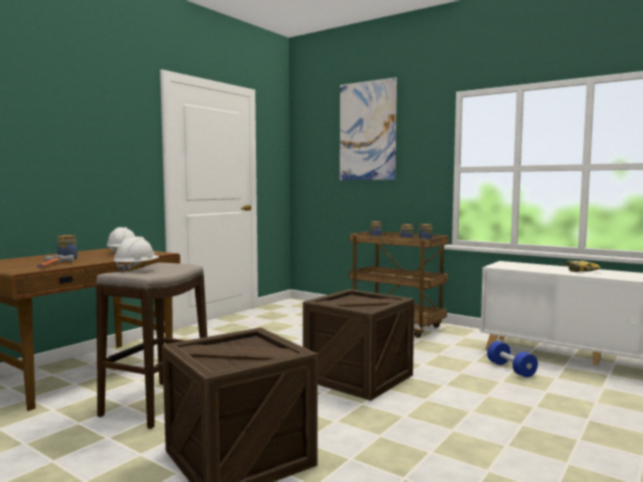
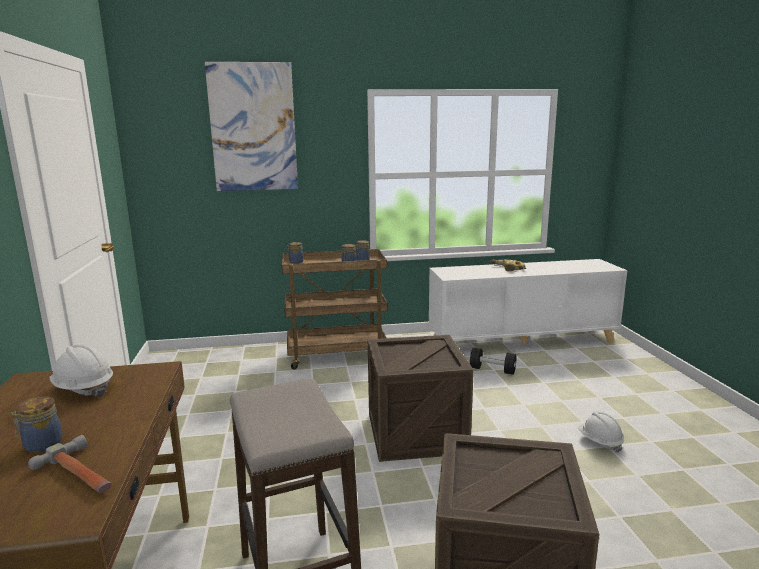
camera: 45 degrees left, 10 degrees up
(136, 269) = (272, 421): white hard hat -> white hard hat (599, 442)
(511, 369) = (492, 370): blue dumbbell -> black dumbbell

